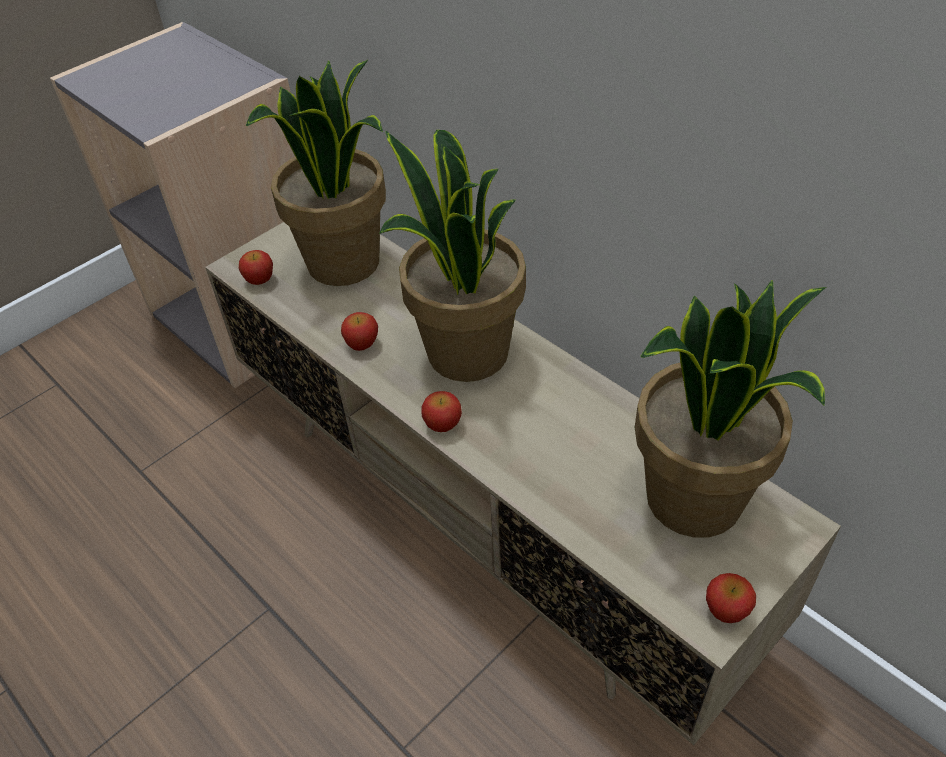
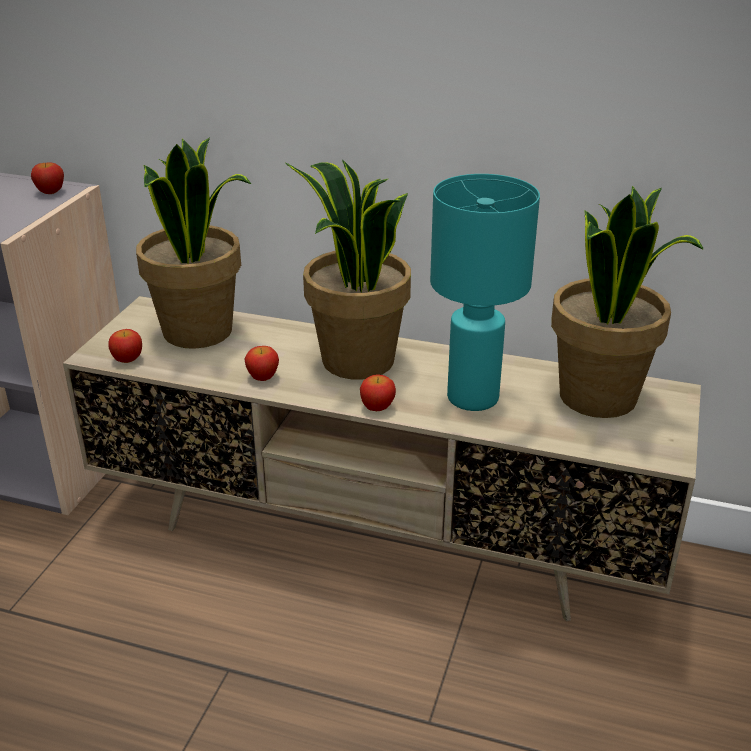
camera: 30 degrees left, 15 degrees down
(549, 448) = (472, 398): none -> turquoise table lamp
(726, 610) = (671, 448): apple -> apple (50, 192)

